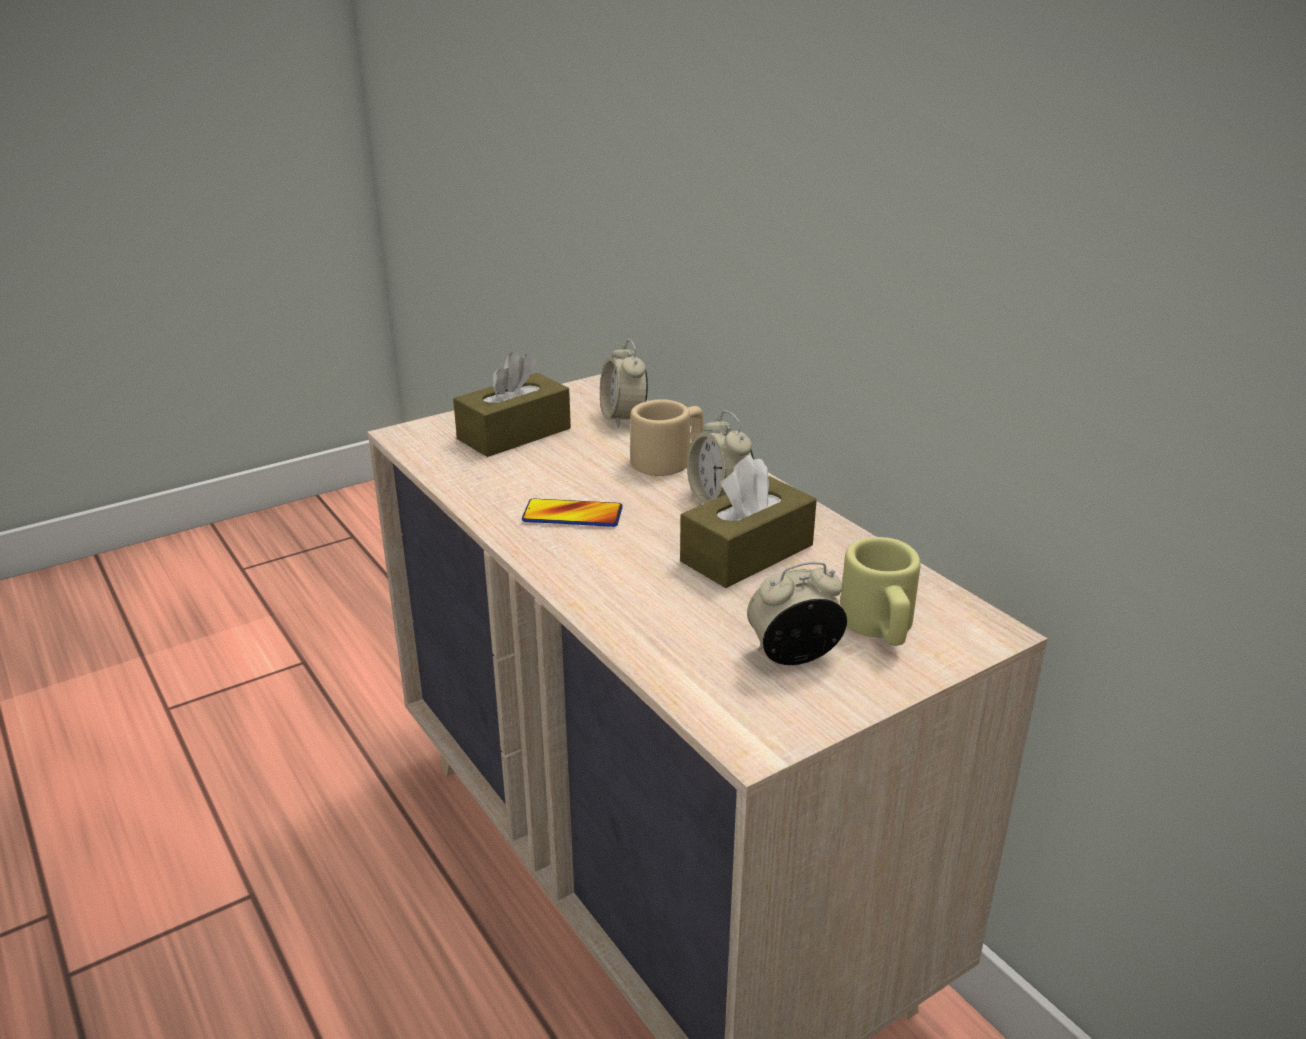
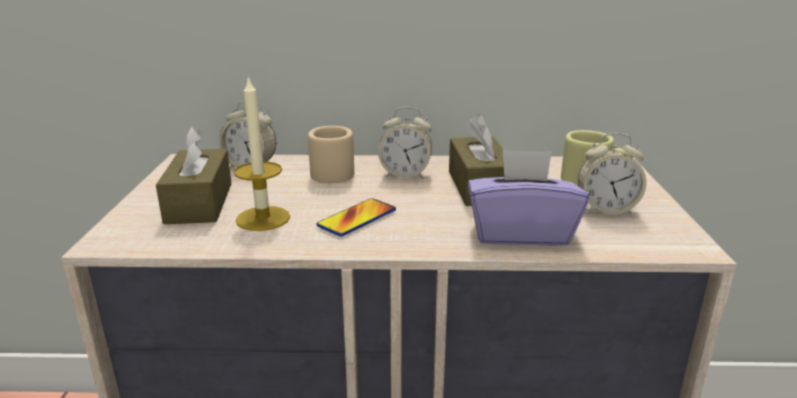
camera: 55 degrees left, 5 degrees down
(518, 473) = (263, 218): none -> candle
(649, 614) = (520, 233): none -> purple tissue box
(794, 656) = (606, 210): alarm clock -> alarm clock turned 105 degrees counterclockwise

